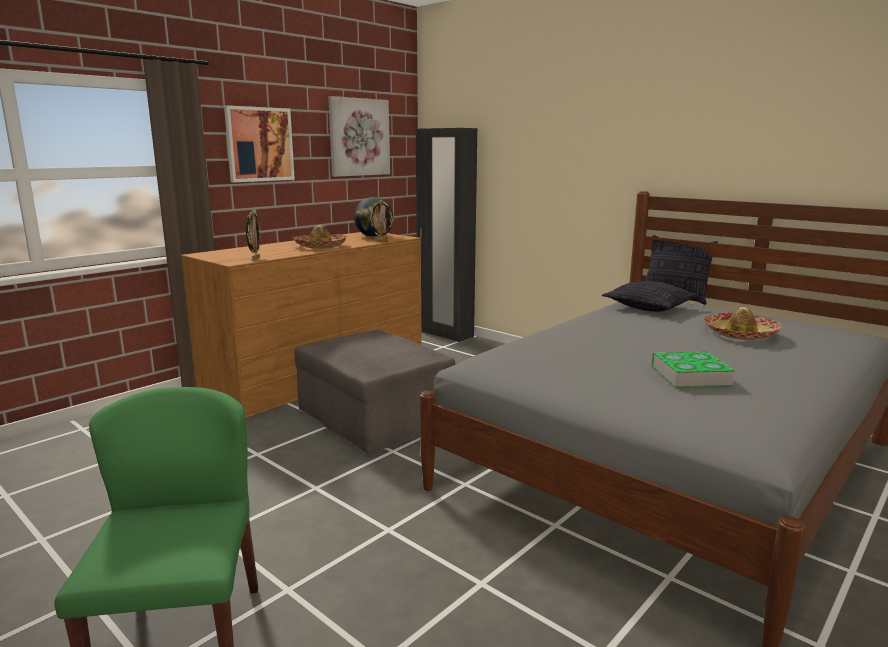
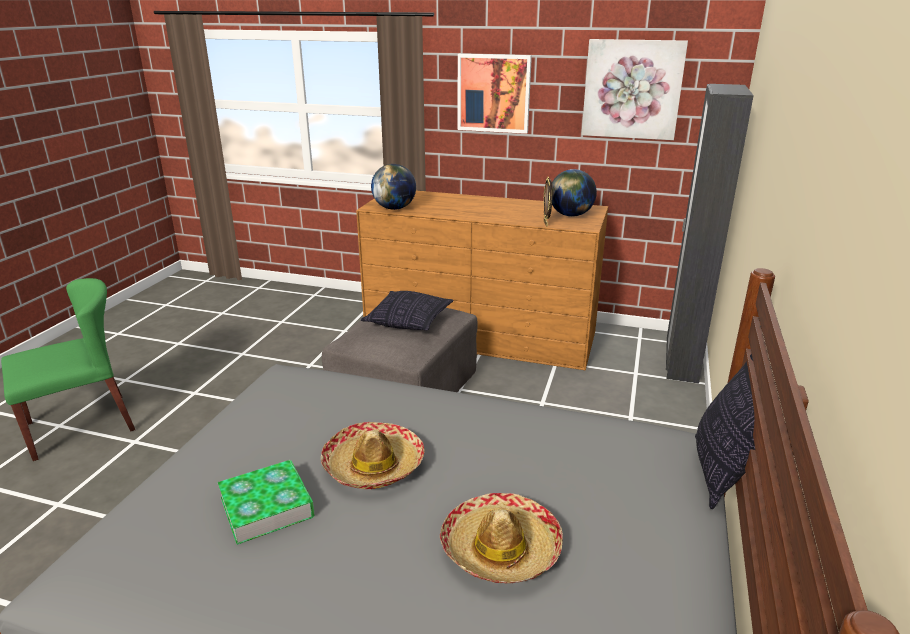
camera: 65 degrees right, 10 degrees up
(255, 258) = (394, 208): picture frame -> globe
(321, 246) = (480, 212): hat -> hat (374, 465)
(649, 307) = (597, 449): pillow -> pillow (408, 321)

